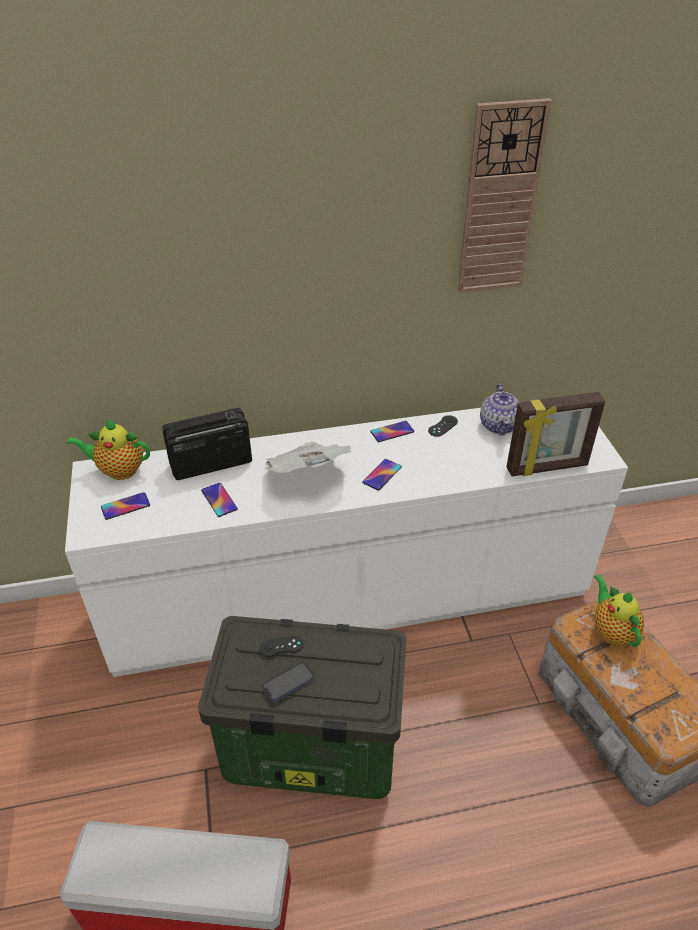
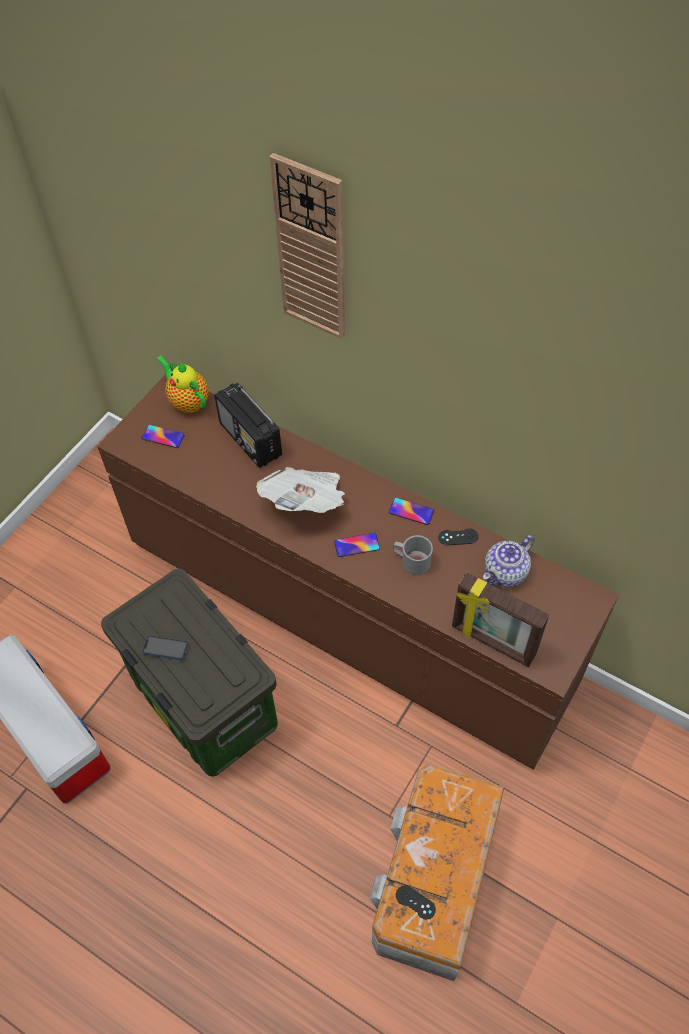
camera: 45 degrees right, 15 degrees up
(210, 463) = (251, 440): radio -> radio turned 150 degrees counterclockwise
(219, 500) = (224, 478): phone -> none
(281, 646) = (187, 619): black game controller -> black game controller (415, 902)
(349, 594) = (347, 611): white dresser -> brown dresser
(432, 459) = (411, 561): none -> grey mug
(500, 201) = (549, 383): wall clock -> wall clock (311, 250)
(611, 631) = (458, 812): teapot -> none

